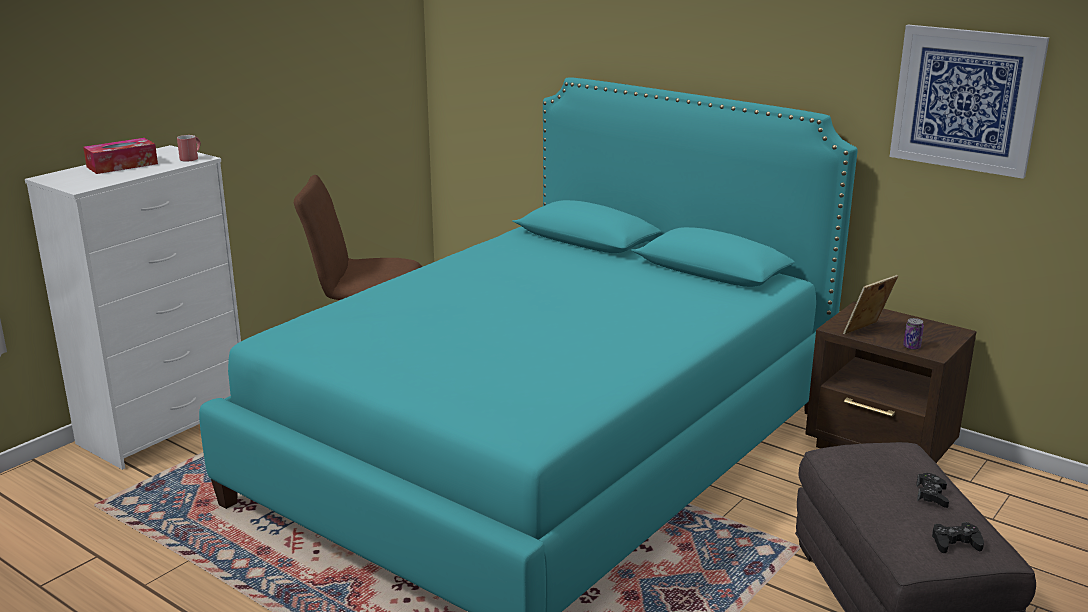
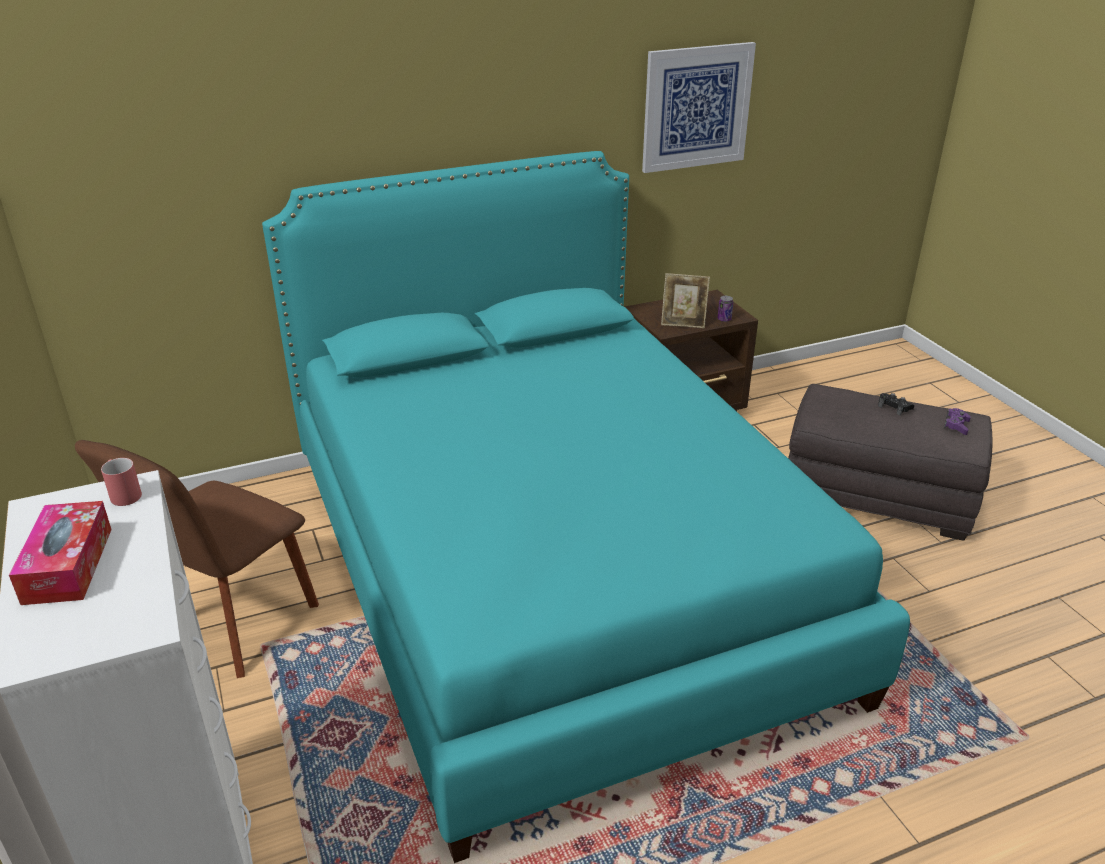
camera: 60 degrees left, 10 degrees up
(867, 331) = (683, 323): picture frame -> picture frame turned 75 degrees counterclockwise
(955, 543) = (956, 425): black game controller -> purple game controller

